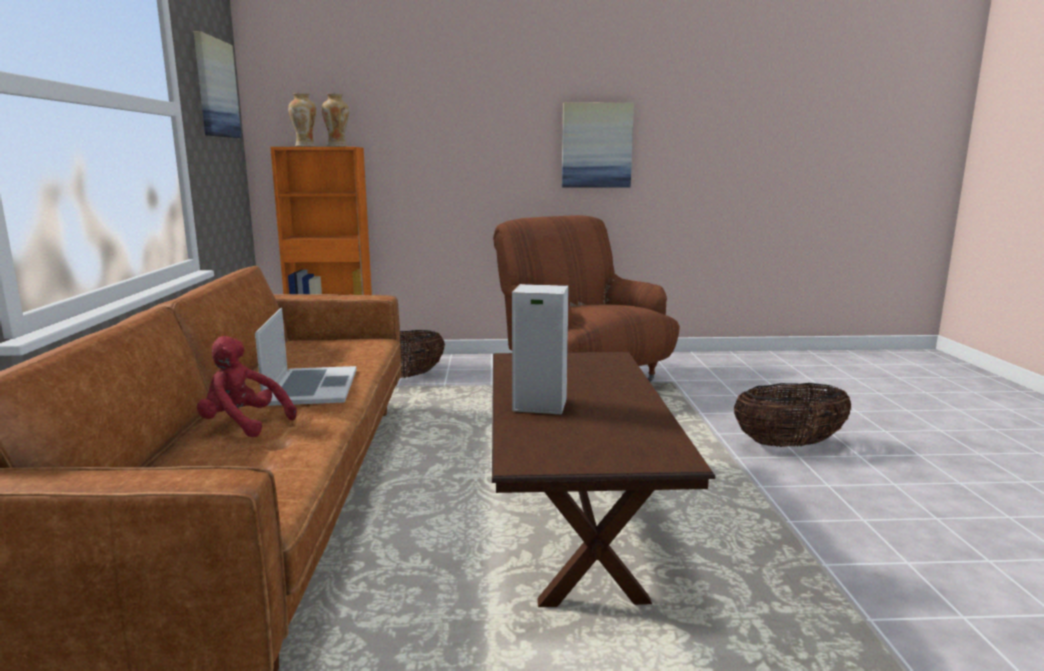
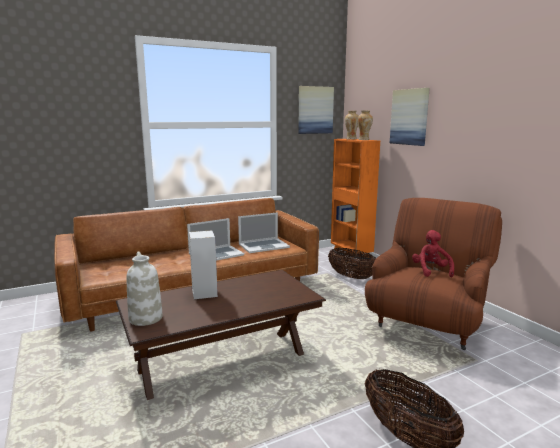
camera: 65 degrees right, 0 degrees up
(243, 424) = (170, 257): red plush toy -> red plush toy (431, 271)
(330, 353) = (263, 246): none -> laptop
(596, 145) = (515, 148): picture -> picture (409, 117)
(616, 454) = (145, 318): none -> white vase

